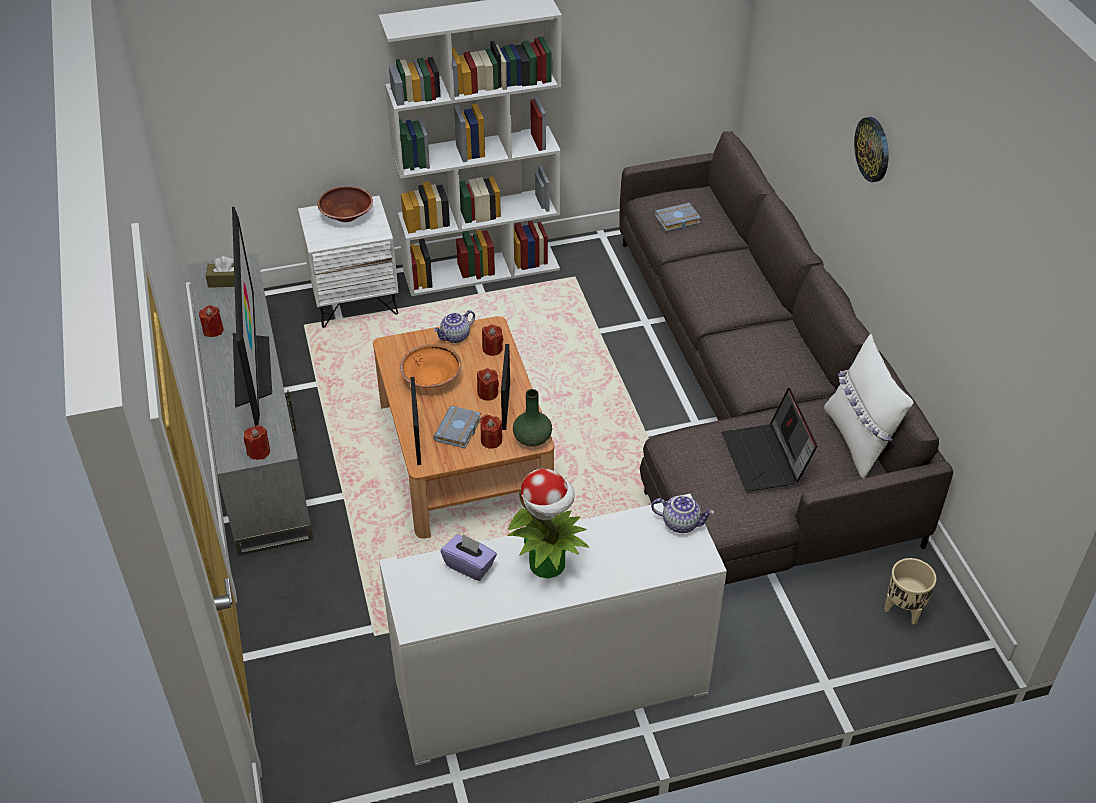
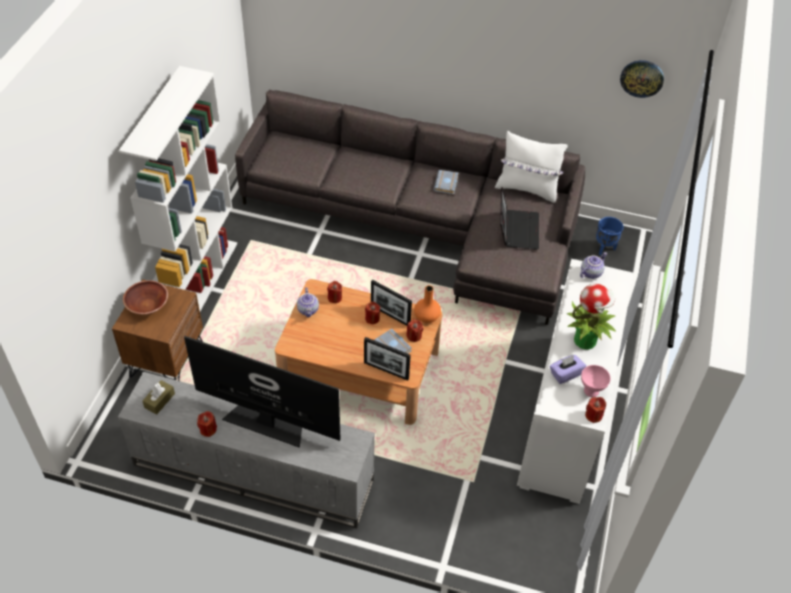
camera: 60 degrees left, 5 degrees up
(259, 452) = (353, 451): red candle -> red candle (593, 415)
(355, 300) = (166, 359): white nightstand -> brown nightstand
(431, 378) = (336, 339): orange bowl -> none
(461, 603) = (591, 390): none -> pink bowl
(533, 438) = (427, 316): green vase -> orange vase
(677, 220) = (295, 160): grey book -> grey book (447, 184)
(766, 459) = (517, 229): laptop -> laptop turned 105 degrees counterclockwise
(873, 149) = (436, 36): wall clock -> wall clock (642, 78)
(903, 611) = (604, 248): beige planter -> blue planter

